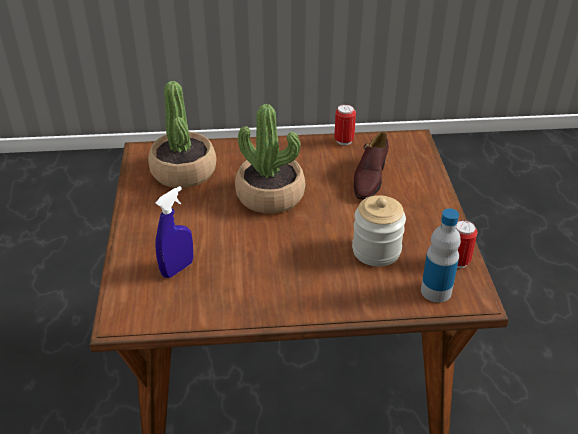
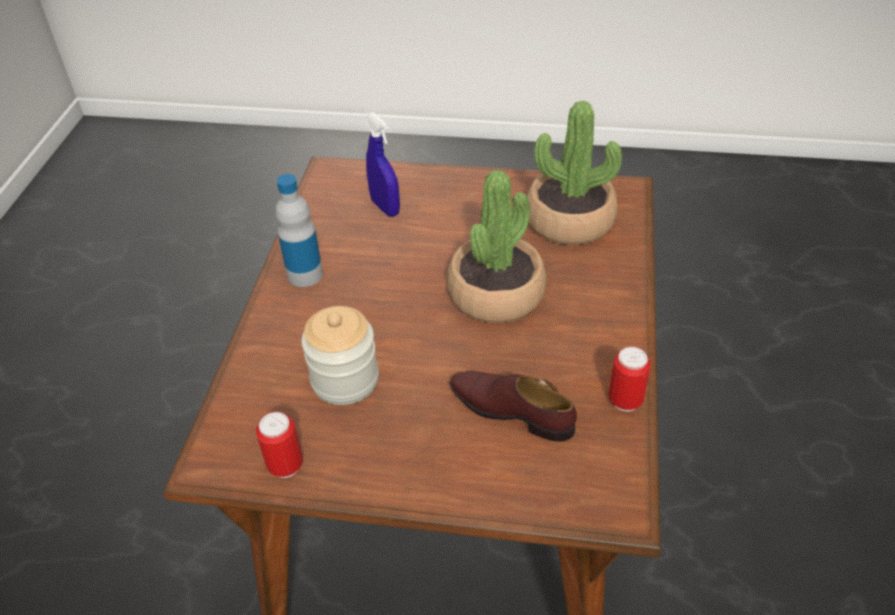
camera: 105 degrees right, 5 degrees up
(436, 291) = (244, 422): bottle -> bottle (305, 274)

